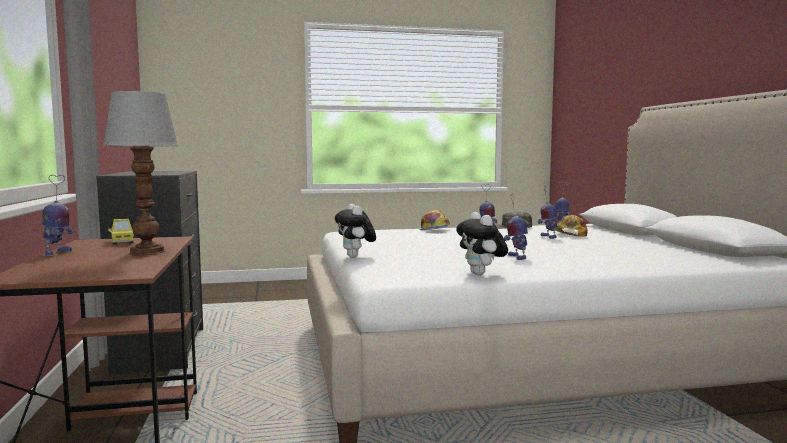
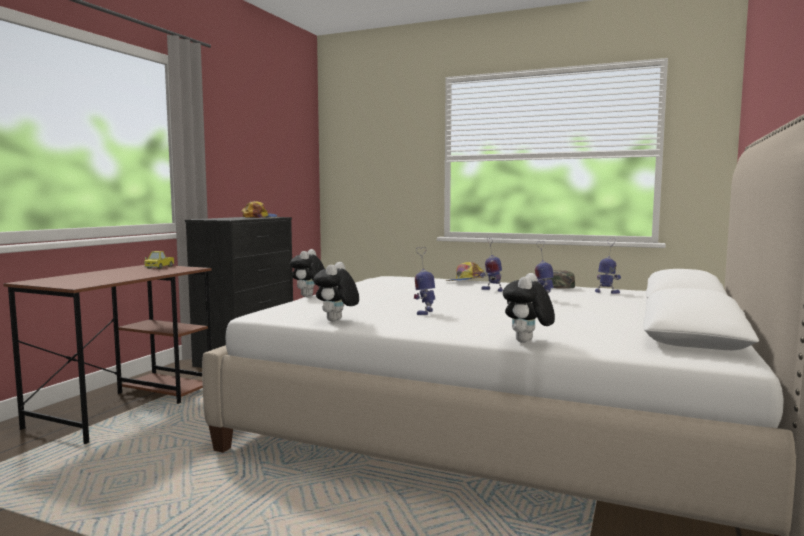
camera: 35 degrees right, 0 degrees up
(57, 253) = (103, 271): toy robot -> none
(146, 252) = (139, 275): table lamp -> none
(571, 234) = (586, 299): cap -> cap (259, 217)
(666, 268) = (527, 342): none -> plush toy

